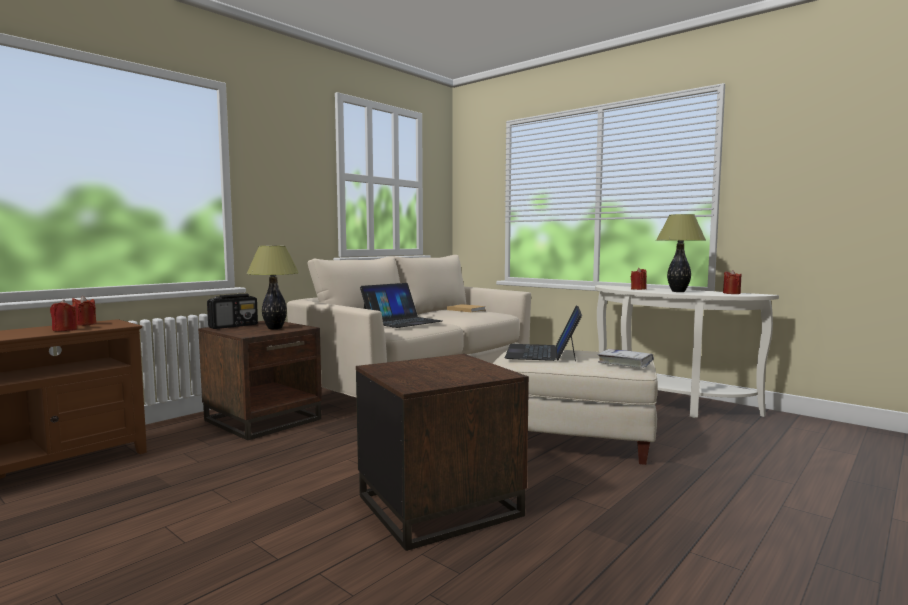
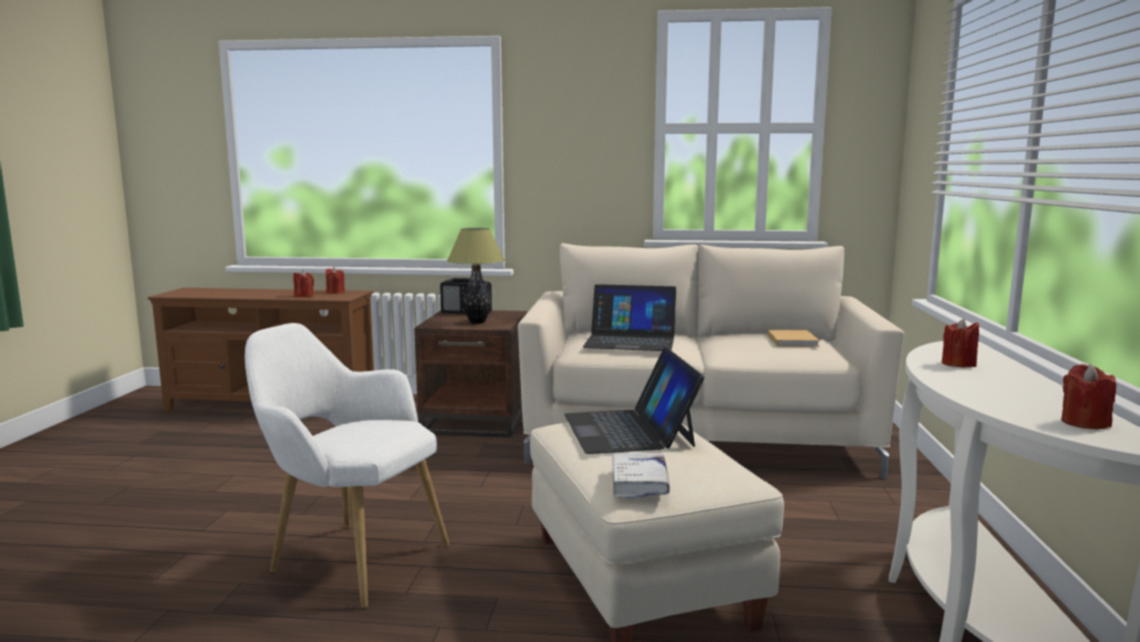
camera: 55 degrees right, 5 degrees up
(438, 505) = (350, 558): brown side table -> white armchair
(542, 352) = (629, 430): laptop -> laptop turned 75 degrees counterclockwise
(678, 291) = (991, 388): table lamp -> none

